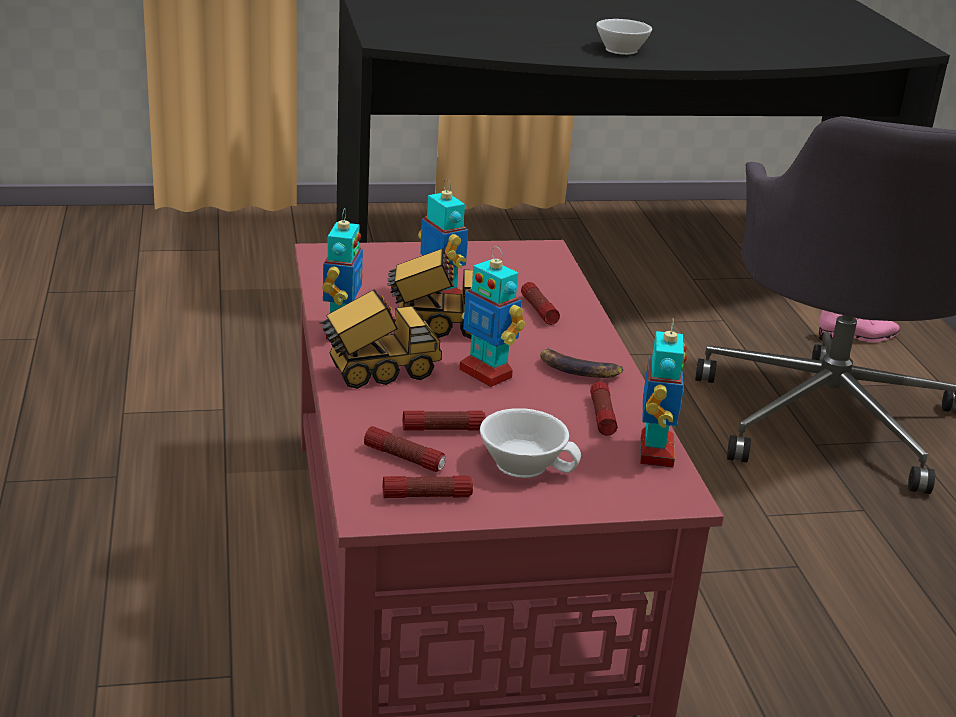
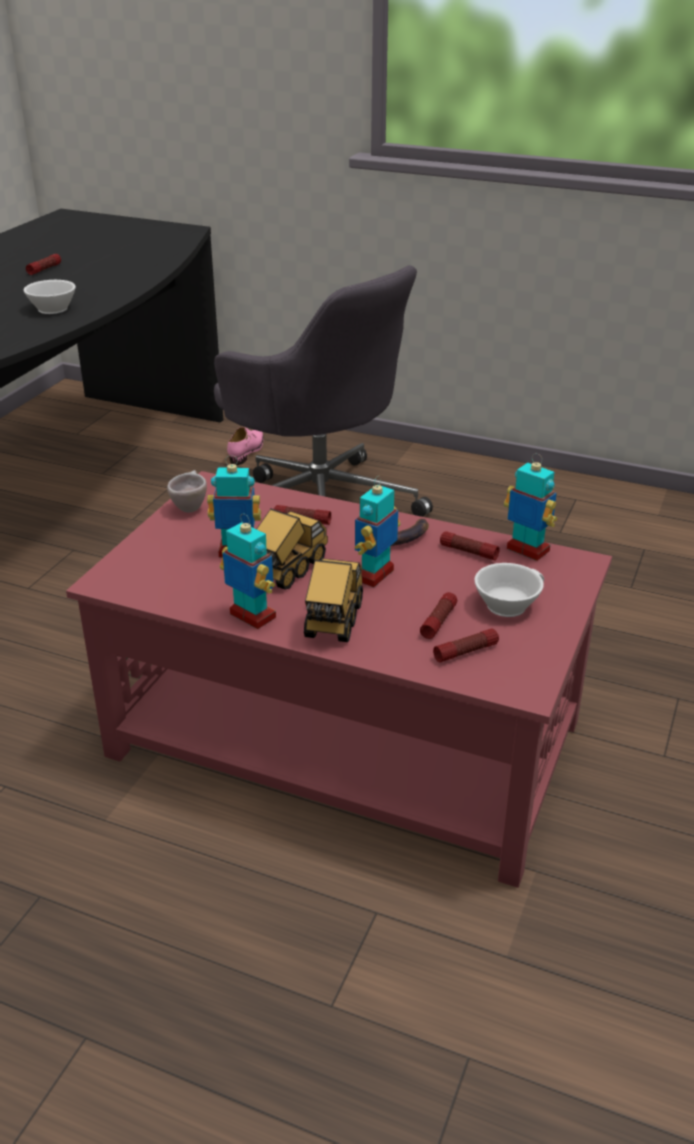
camera: 55 degrees left, 5 degrees up
(427, 496) = (522, 659): flashlight -> flashlight (44, 269)
(486, 373) = (374, 575): toy robot -> toy robot turned 135 degrees clockwise
(491, 252) = (190, 506): none -> beige cup

